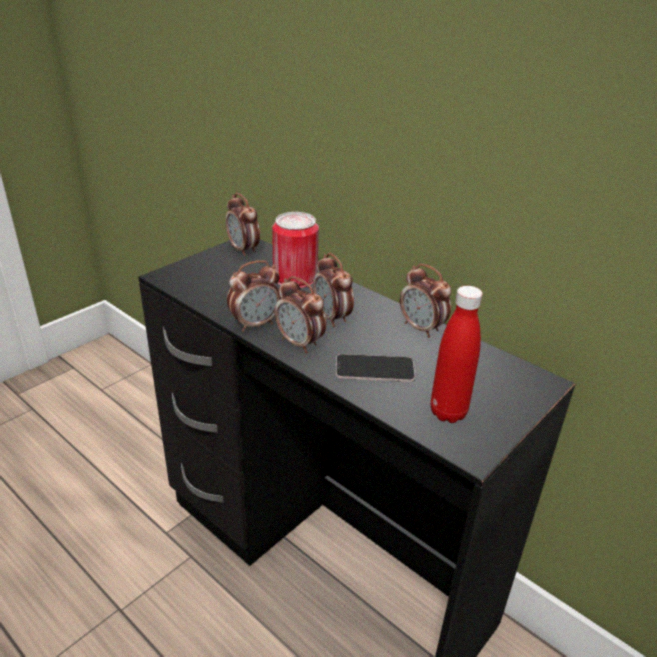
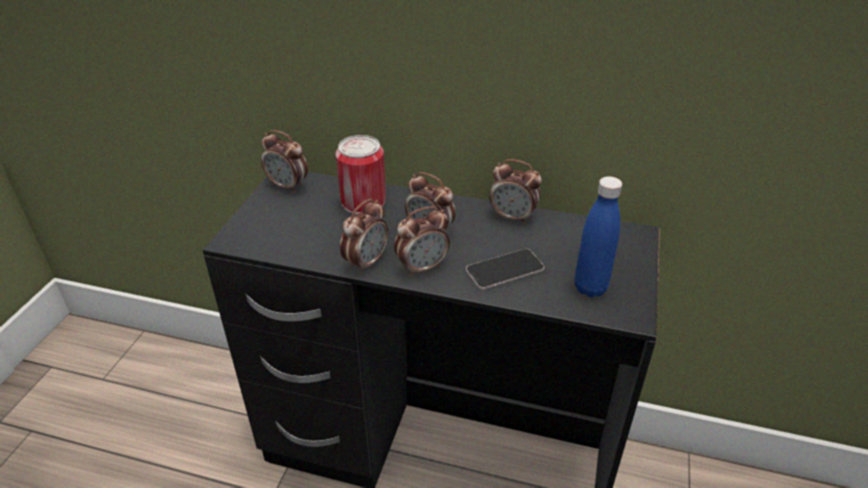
camera: 25 degrees left, 5 degrees up
(300, 343) = (422, 268): alarm clock -> alarm clock turned 45 degrees counterclockwise
(448, 412) = (590, 288): red bottle -> blue bottle

